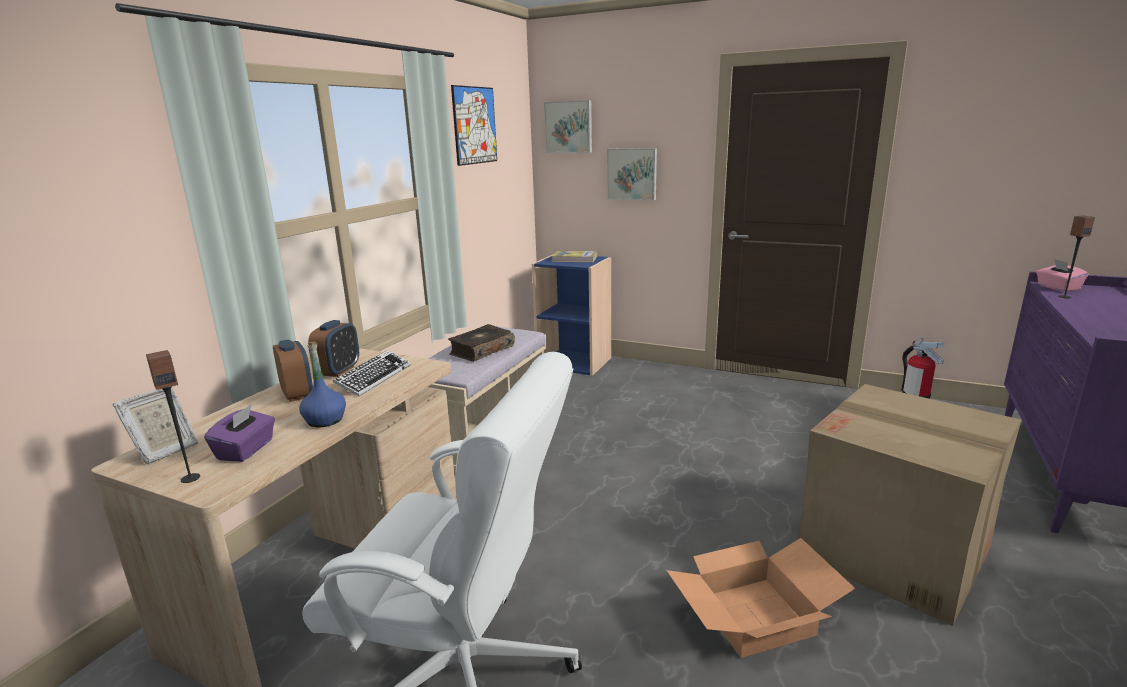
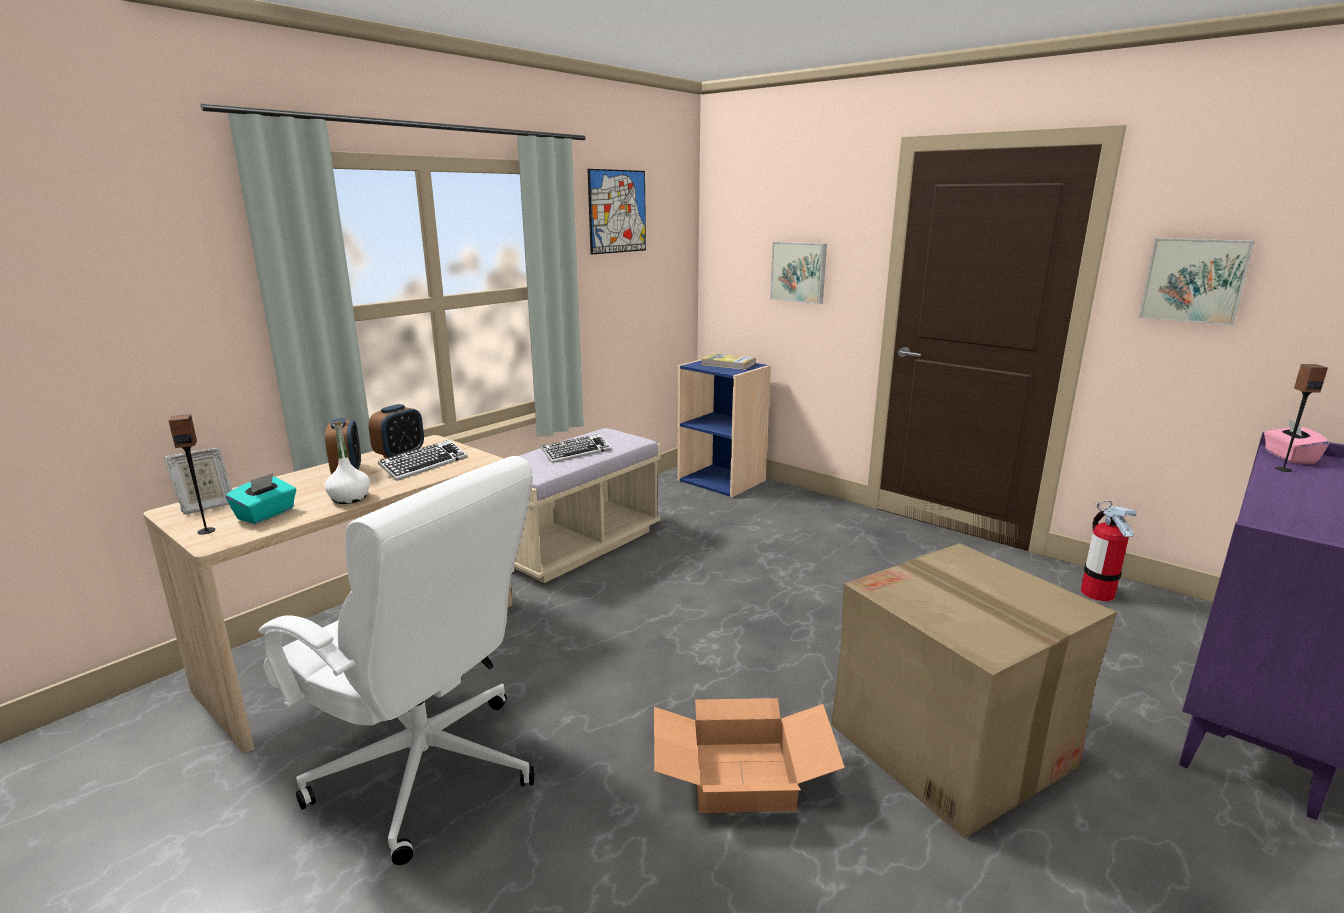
camera: 15 degrees right, 0 degrees up
(246, 450) = (266, 514): purple tissue box -> turquoise tissue box
(325, 420) = (349, 498): blue bottle -> white bottle
(481, 350) = (576, 452): book -> keyboard
(569, 127) = (736, 215): picture -> picture (1194, 280)

